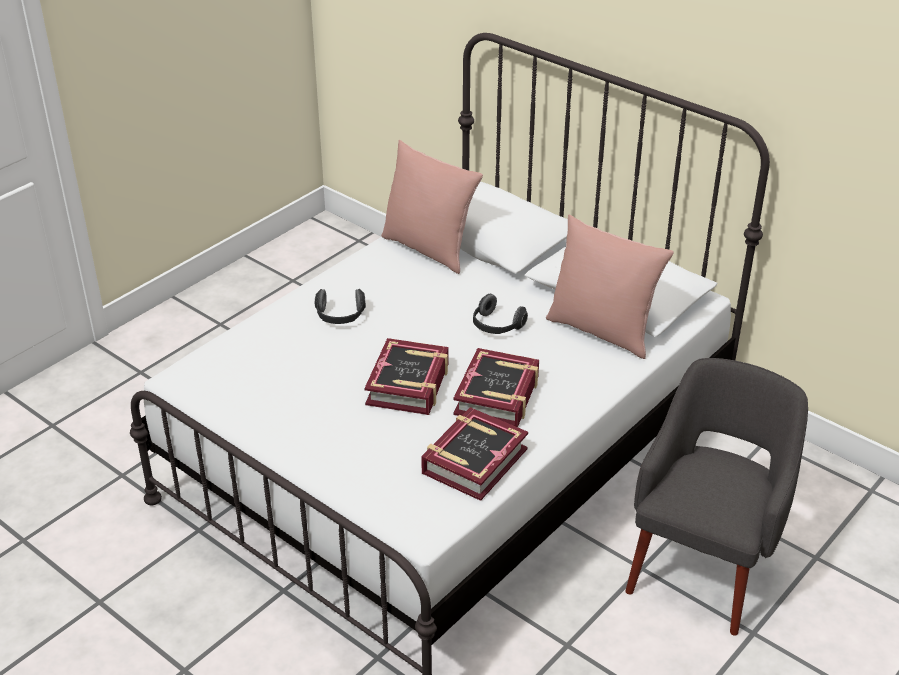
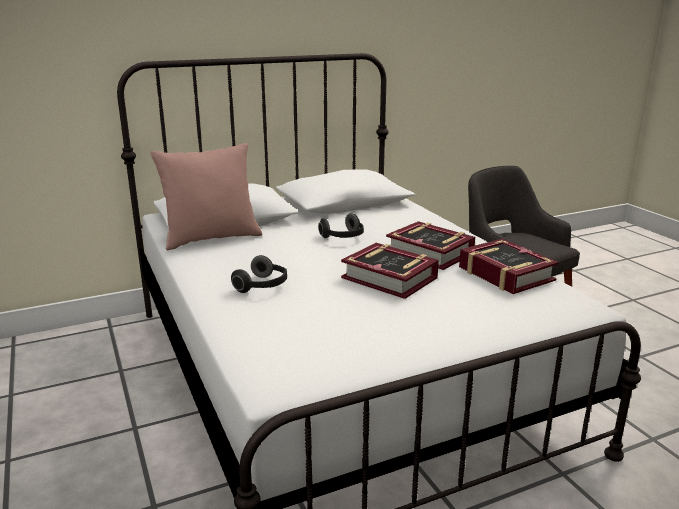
camera: 65 degrees left, 15 degrees down
(602, 331) = (381, 213): pink pillow -> none

